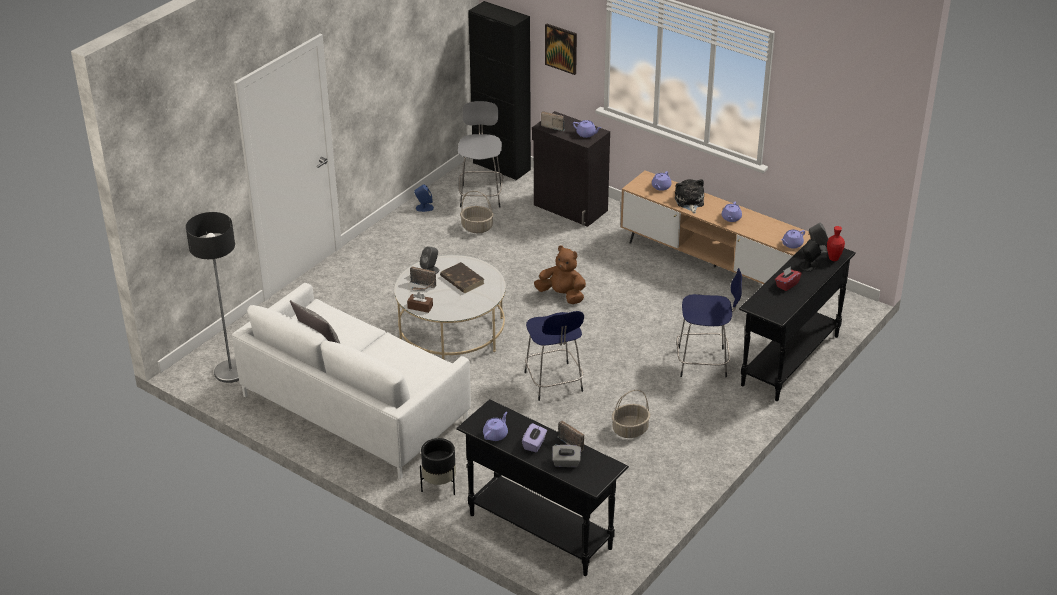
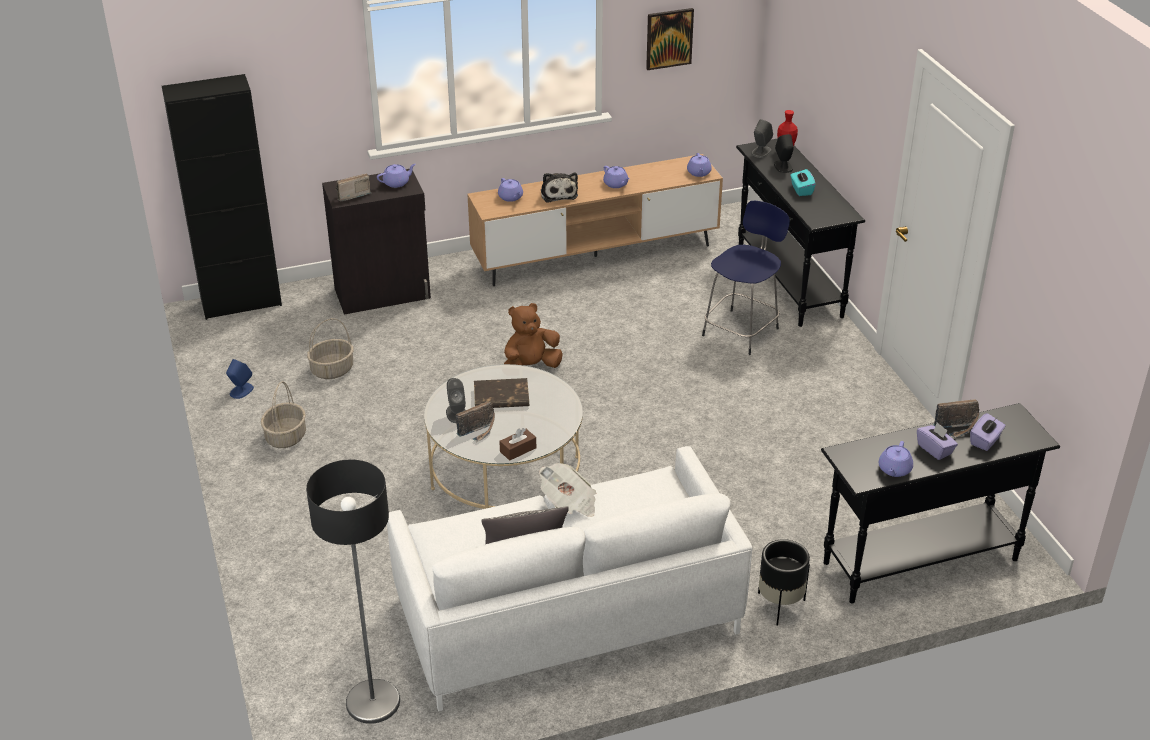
camera: 55 degrees left, 0 degrees up
(383, 342) = (569, 503): none -> newspaper
(481, 195) = (275, 340): grey stool -> none
(496, 434) = (894, 470): purple teapot -> purple teapot turned 135 degrees counterclockwise
(554, 383) = (677, 440): blue stool -> none
(561, 48) = (298, 98): picture -> picture (669, 38)
(566, 463) = (985, 441): grey tissue box -> purple tissue box
(630, 430) = (805, 425): basket -> basket (286, 437)
(689, 202) = (558, 193): plush toy -> plush toy turned 135 degrees counterclockwise
(787, 285) = (801, 190): red tissue box -> turquoise tissue box

